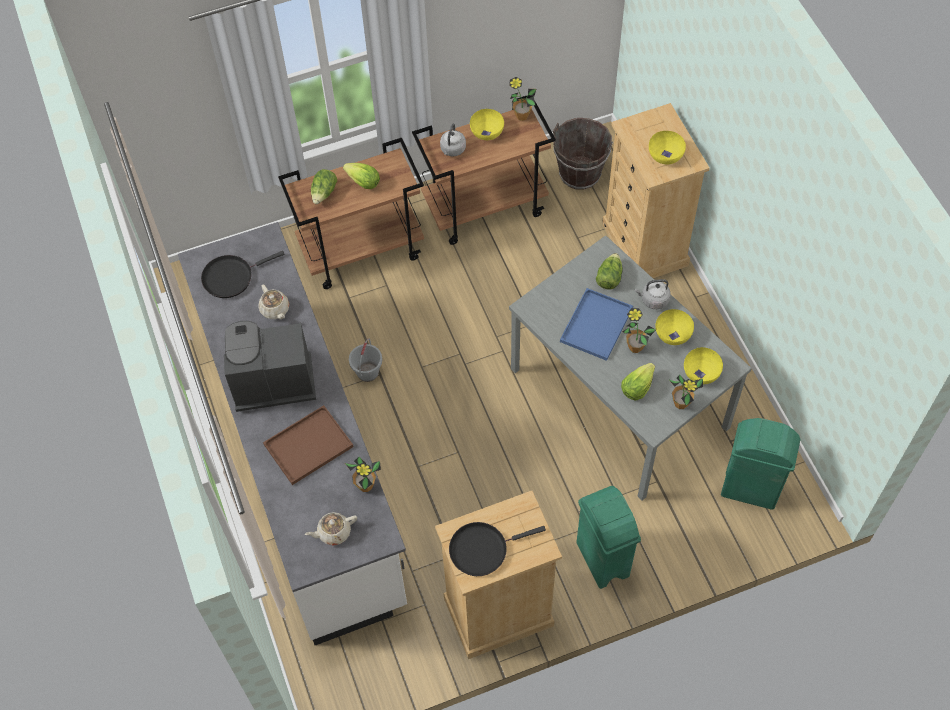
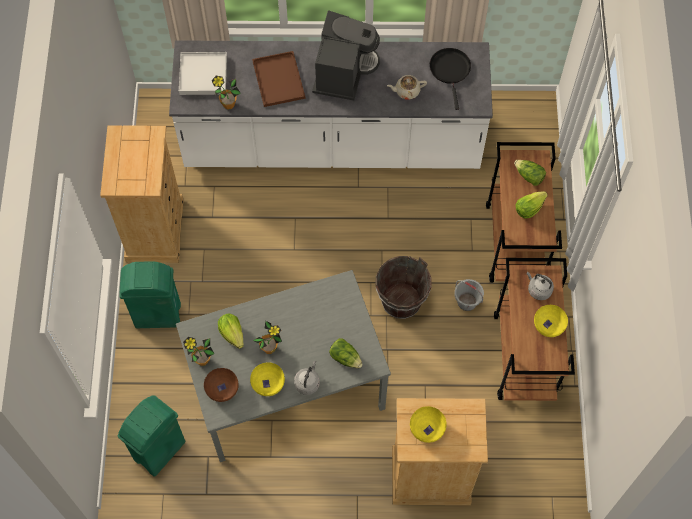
camera: 110 degrees right, 5 degrees up
(333, 532) = (203, 75): beige teapot -> white tray
(367, 372) = (394, 210): grey bucket -> grey bucket (467, 302)
(482, 549) = (132, 148): black frying pan -> none
(522, 116) = (557, 362): potted plant -> none
(580, 173) = (533, 454): brown bucket -> brown bucket (401, 301)
(596, 326) = (302, 327): blue tray -> none
(701, 372) = (222, 389): yellow bowl -> brown bowl

